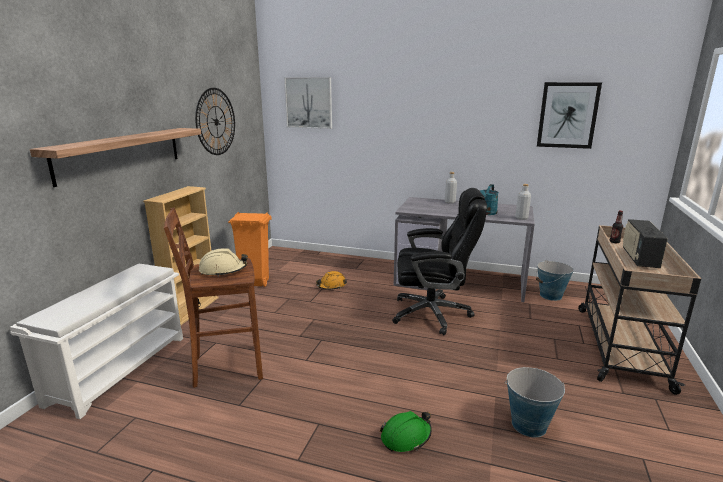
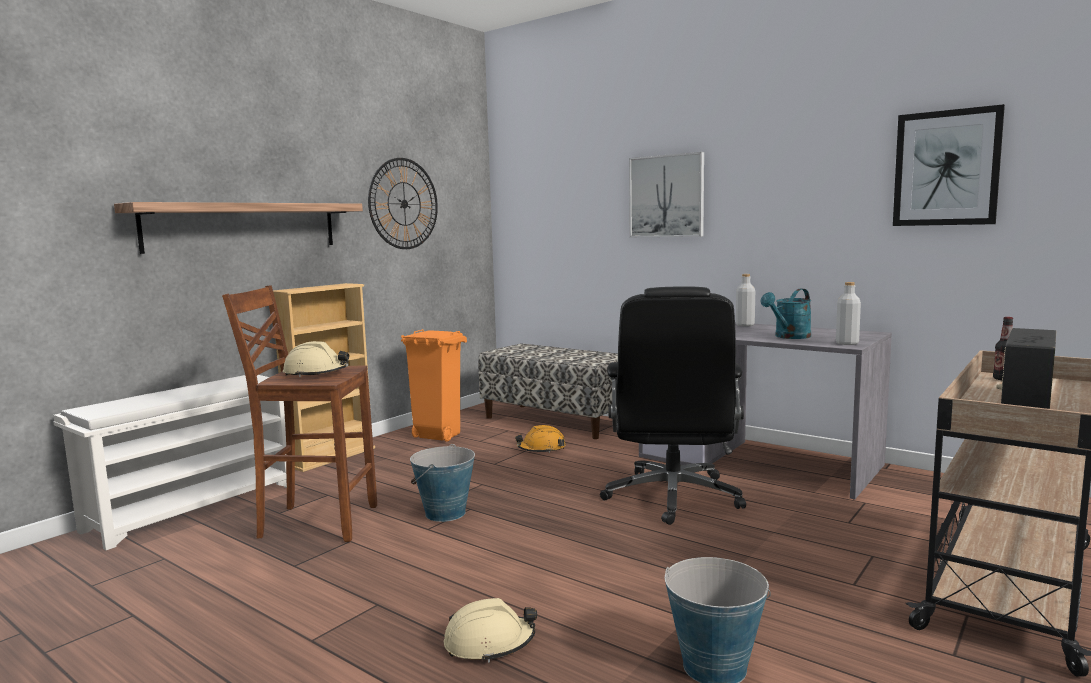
camera: 20 degrees right, 10 degrees down
(309, 103) = (547, 181): picture -> picture (666, 196)
(324, 262) = (556, 421): none -> bench
(406, 437) = (489, 643): green hard hat -> beige hard hat
(432, 314) = (673, 497): black office chair -> black office chair turned 75 degrees clockwise
(550, 296) = (918, 496): bucket -> bucket (445, 513)

